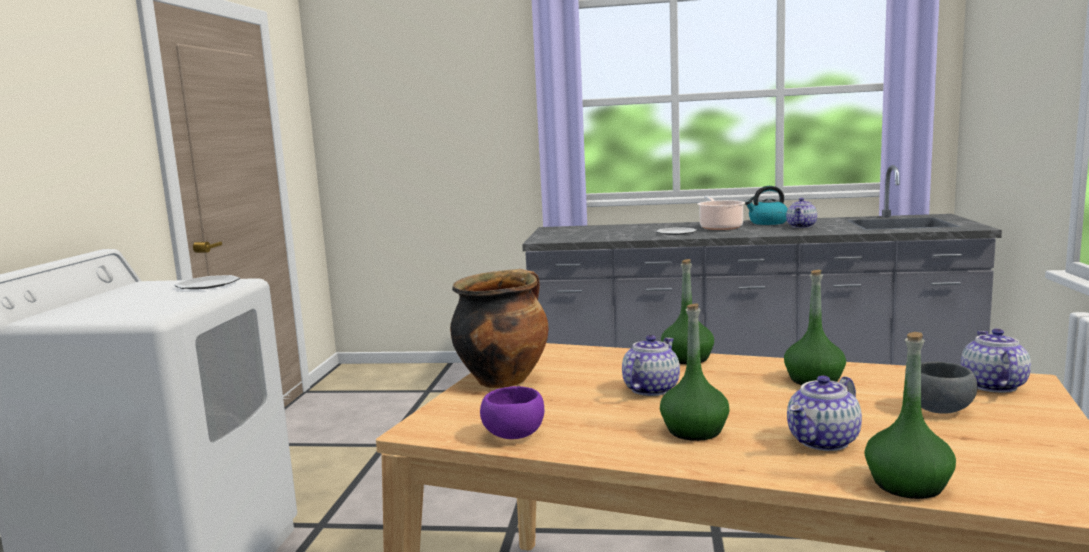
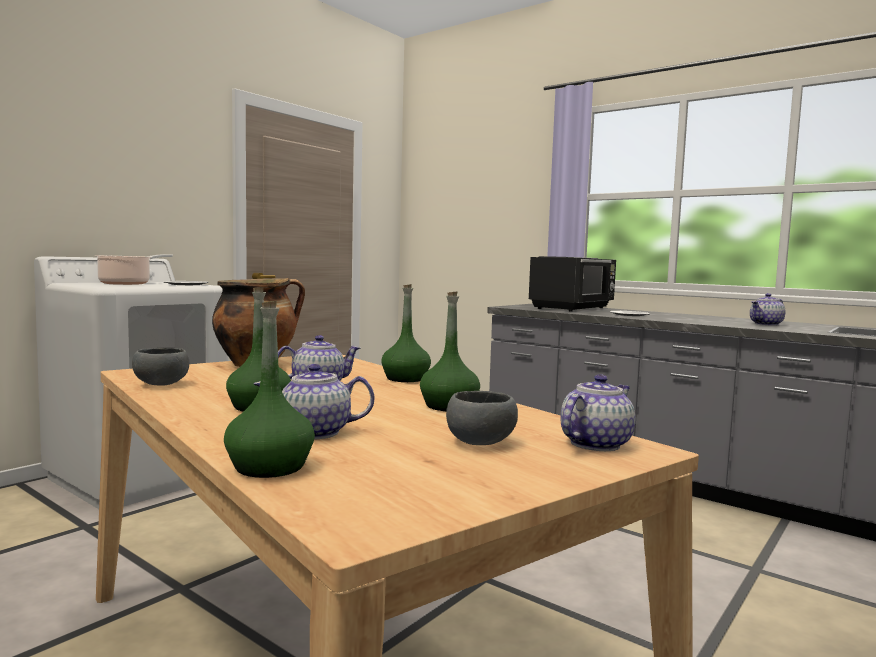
camera: 30 degrees right, 5 degrees down
(515, 436) = (161, 385): purple bowl -> grey bowl
(601, 231) = (573, 308): none -> black microwave
(720, 227) = (683, 317): cooking pot -> cooking pot (128, 283)
(767, 222) = (742, 319): kettle -> none

